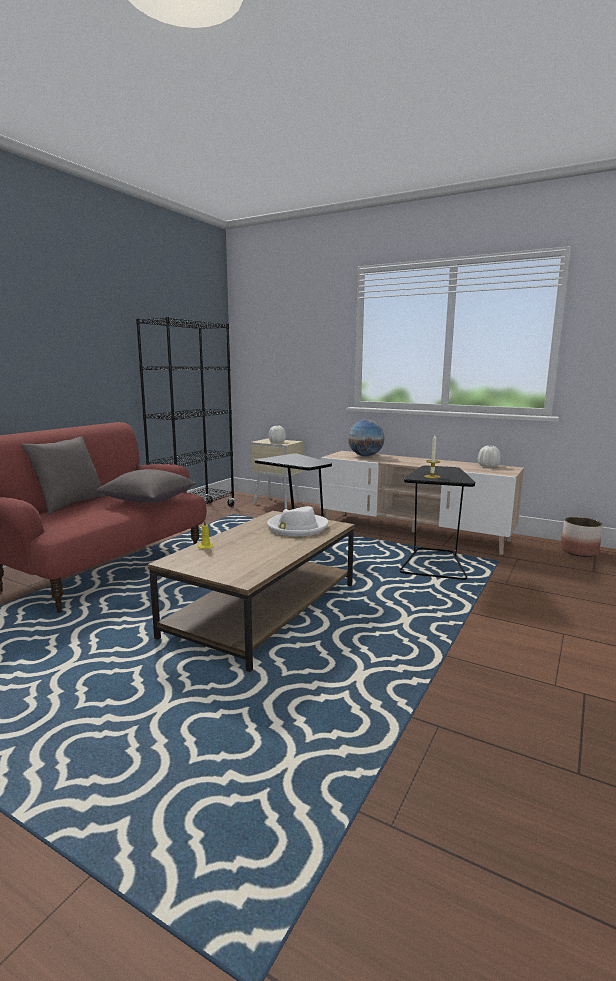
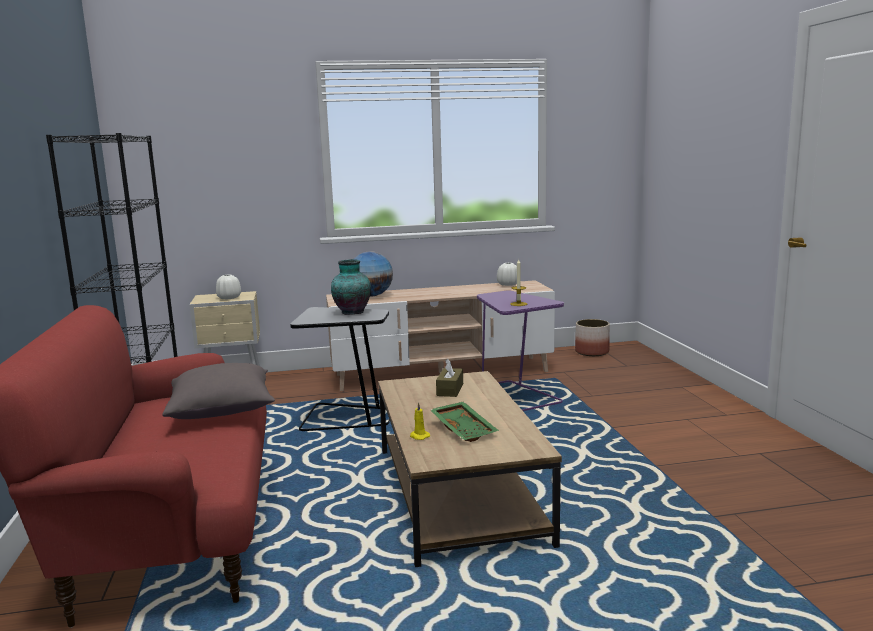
camera: 40 degrees left, 0 degrees up
(69, 504) = (114, 450): grey pillow -> none
(239, 552) = (464, 429): none -> green tray
(297, 527) = (450, 390): white hat -> brown tissue box
(306, 460) = (351, 312): none -> vase
(433, 564) = (514, 397): black side table -> purple side table

